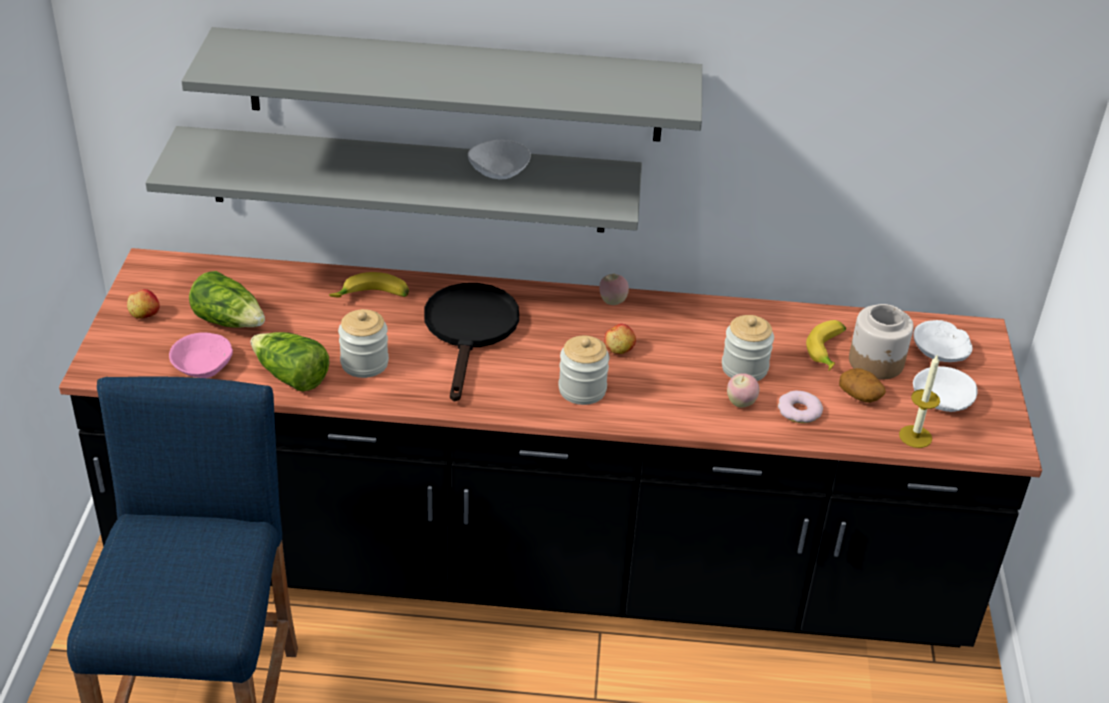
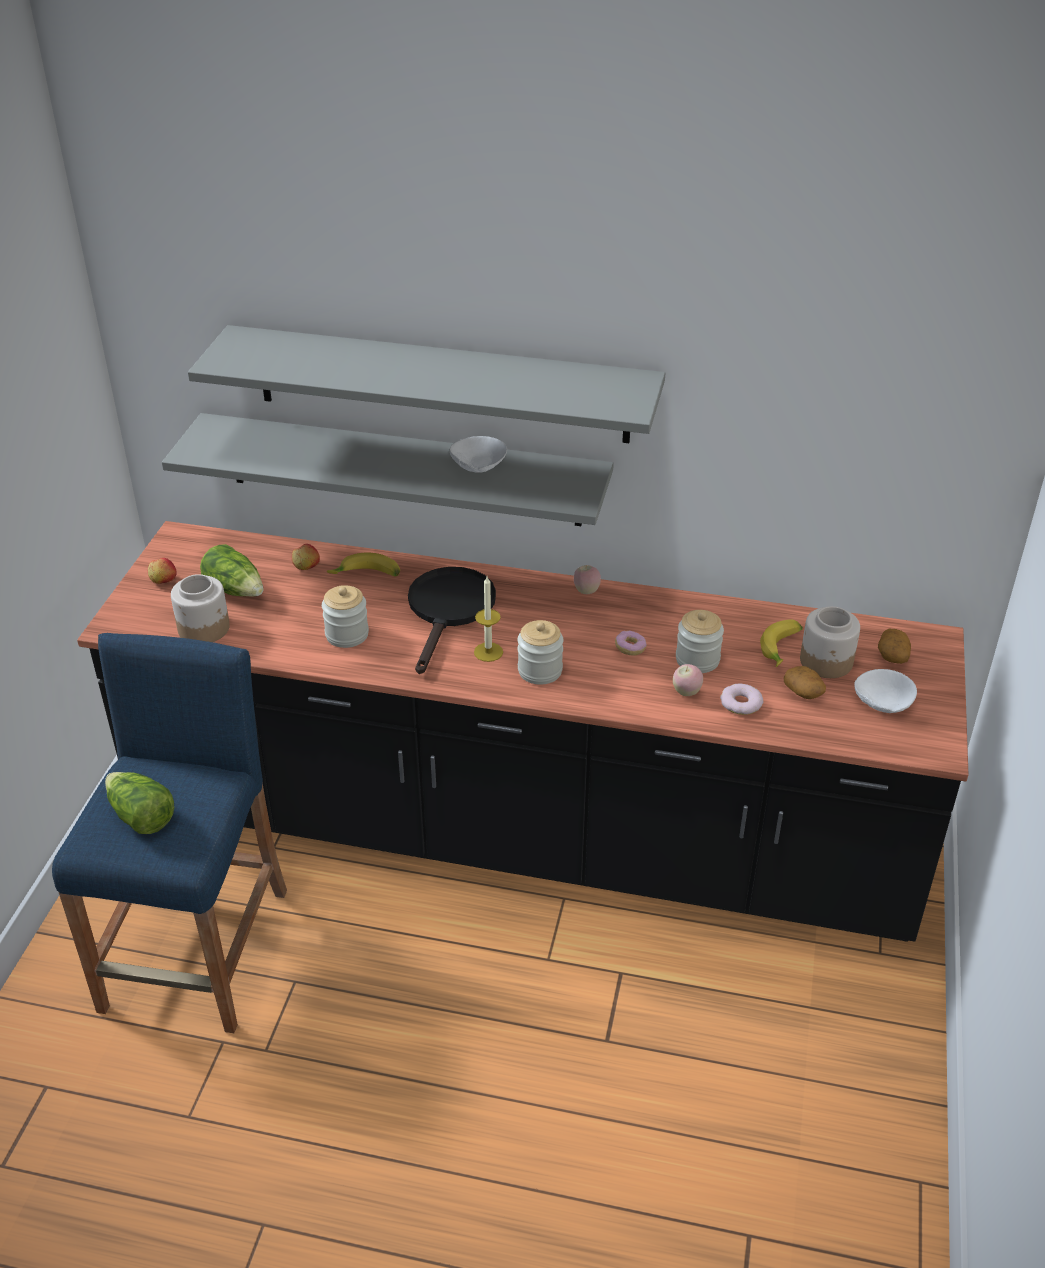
camera: 10 degrees right, 0 degrees up
(203, 365) = (204, 628): pink bowl -> jar
(291, 377) = (279, 643): lettuce -> lettuce (140, 816)
(619, 349) = (582, 635): apple -> apple (306, 566)
(672, 360) = (630, 648): none -> donut
(915, 436) = (849, 734): candle -> candle (488, 652)
(940, 351) = (892, 655): white bowl -> potato

